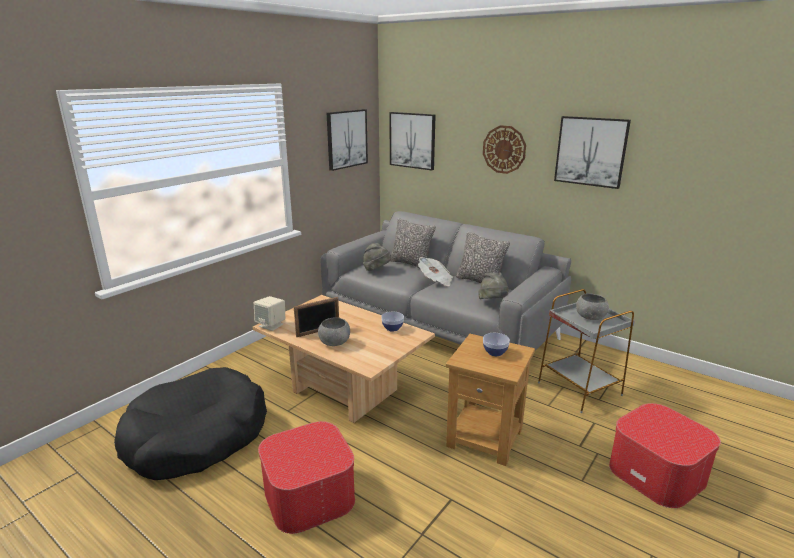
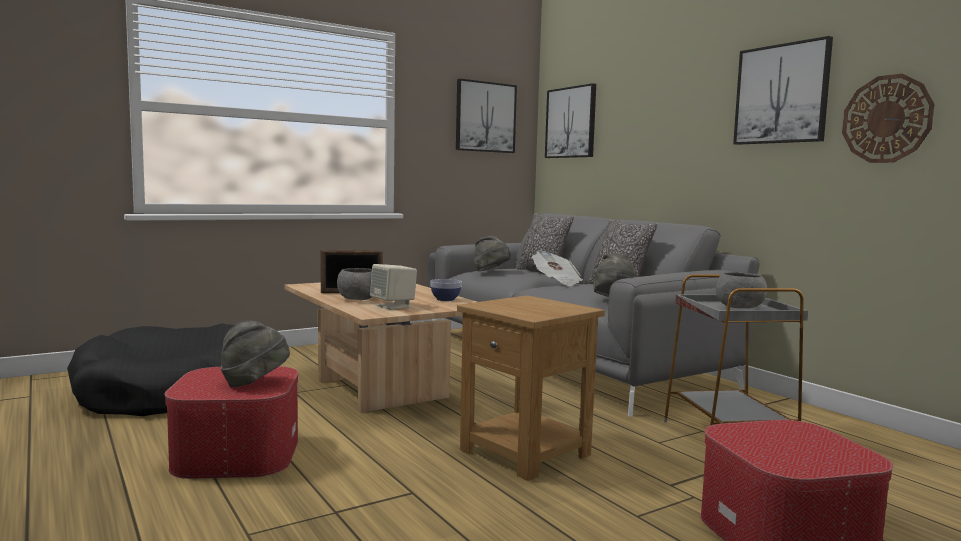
camera: 20 degrees right, 15 degrees down
(271, 325) = (306, 285): beige speaker -> beige speaker (393, 306)
(321, 451) = (254, 383): none -> grey hat
(495, 352) = (539, 305): bowl -> none
(504, 149) = (673, 113): wall clock -> wall clock (886, 119)

